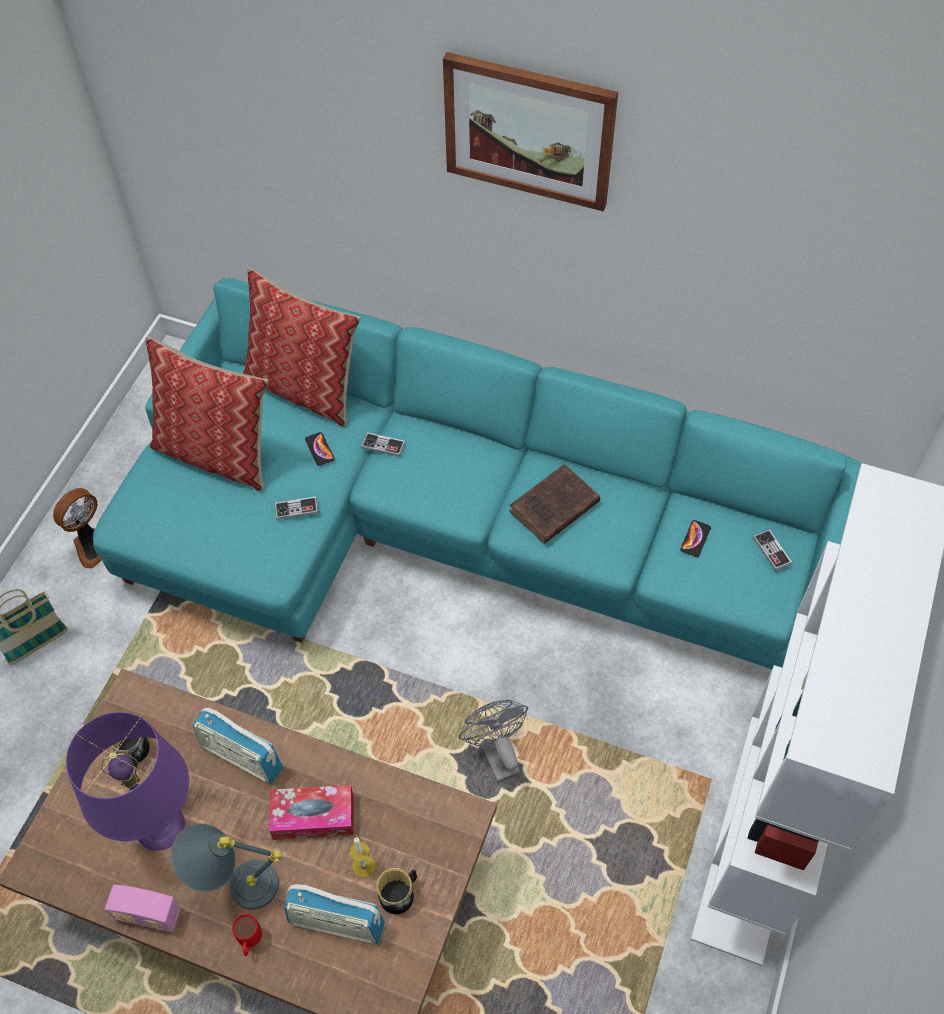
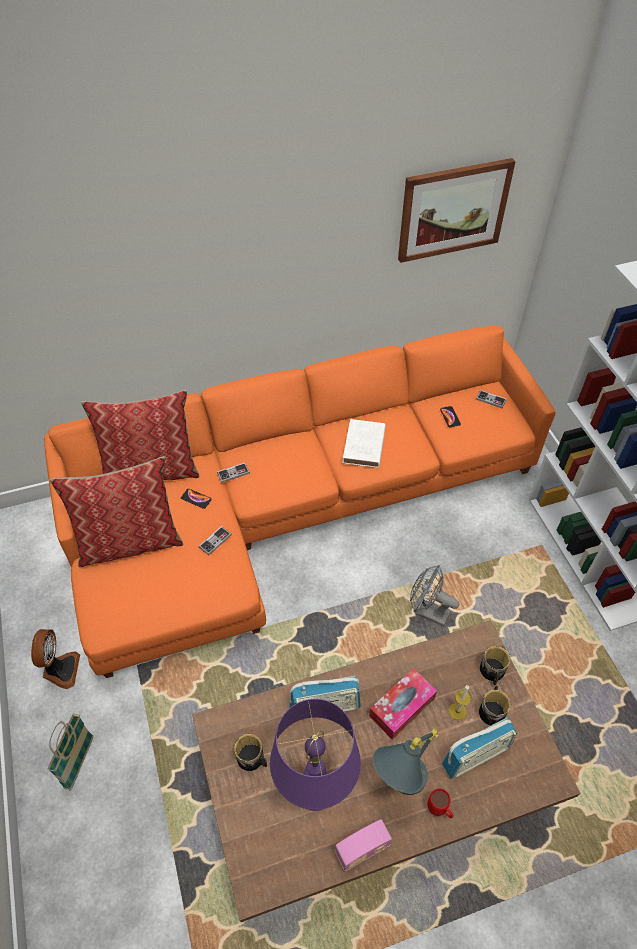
camera: 40 degrees left, 5 degrees down
(440, 857) = (492, 672): none -> mug
(449, 526) = (284, 509): turquoise sofa -> orange sofa
(529, 130) = (263, 195): picture -> picture (453, 210)
(552, 508) = (364, 447): brown book -> white book

